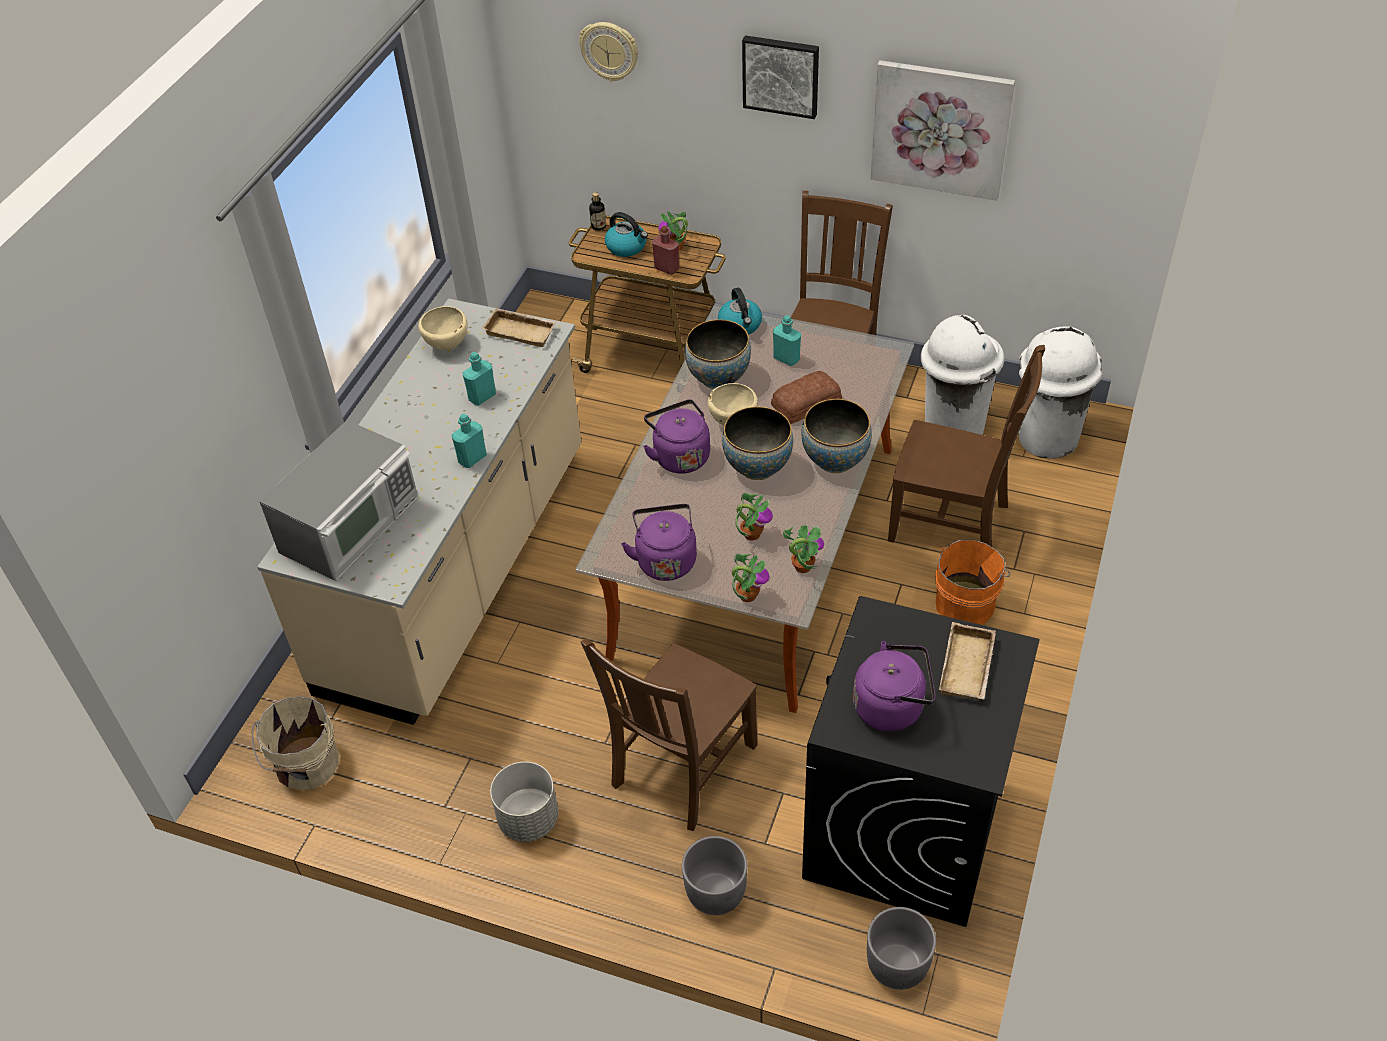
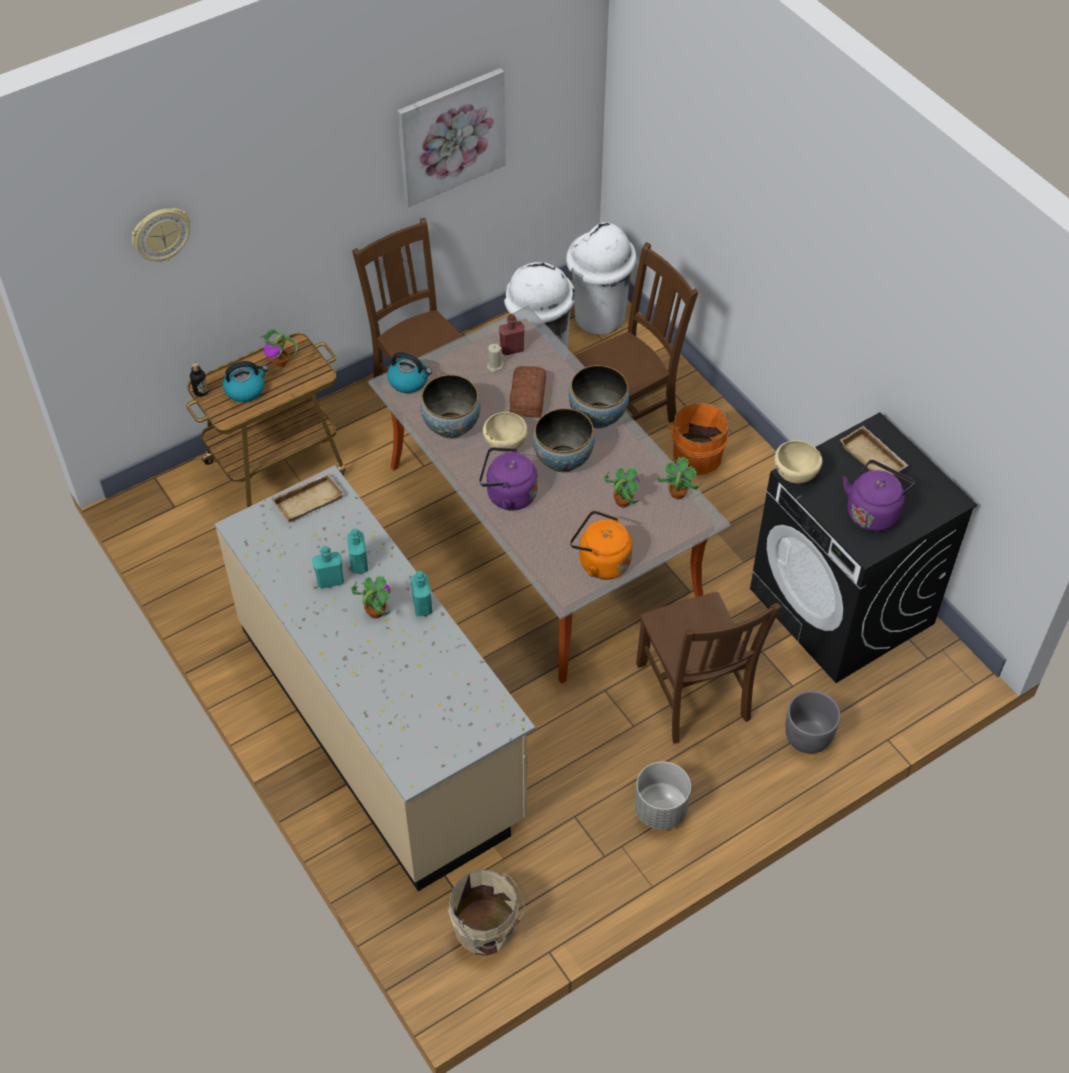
camera: 55 degrees left, 5 degrees up
(352, 525) = (420, 716): microwave -> none
(448, 346) = (274, 554): beige bowl -> beige bowl (795, 476)
(665, 559) = (601, 562): purple kettle -> orange kettle
(666, 268) = (300, 382): red bottle -> red bottle (512, 349)
(747, 595) = (675, 537): potted plant -> potted plant (375, 612)
(781, 75) = (318, 167): picture -> none
(786, 358) = (472, 379): turquoise bottle -> turquoise bottle (330, 581)
(817, 363) = (495, 366): none -> beige candle
(897, 965) = (934, 675): grey planter -> none

